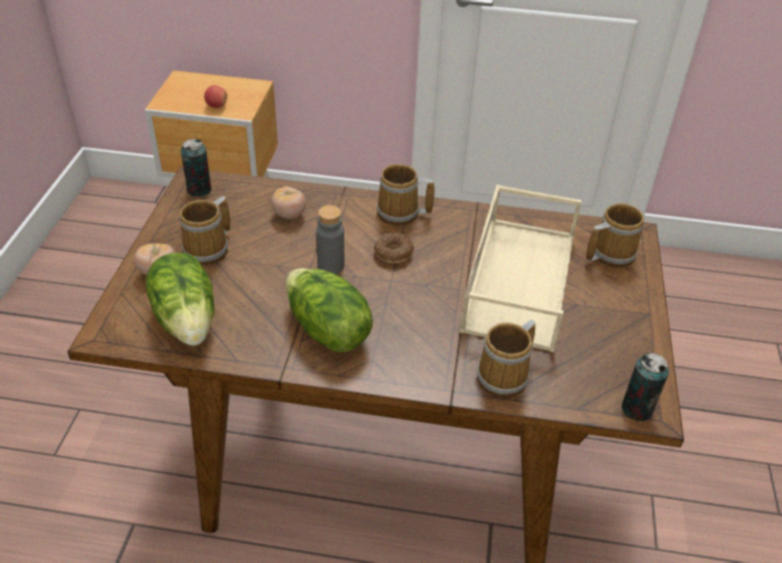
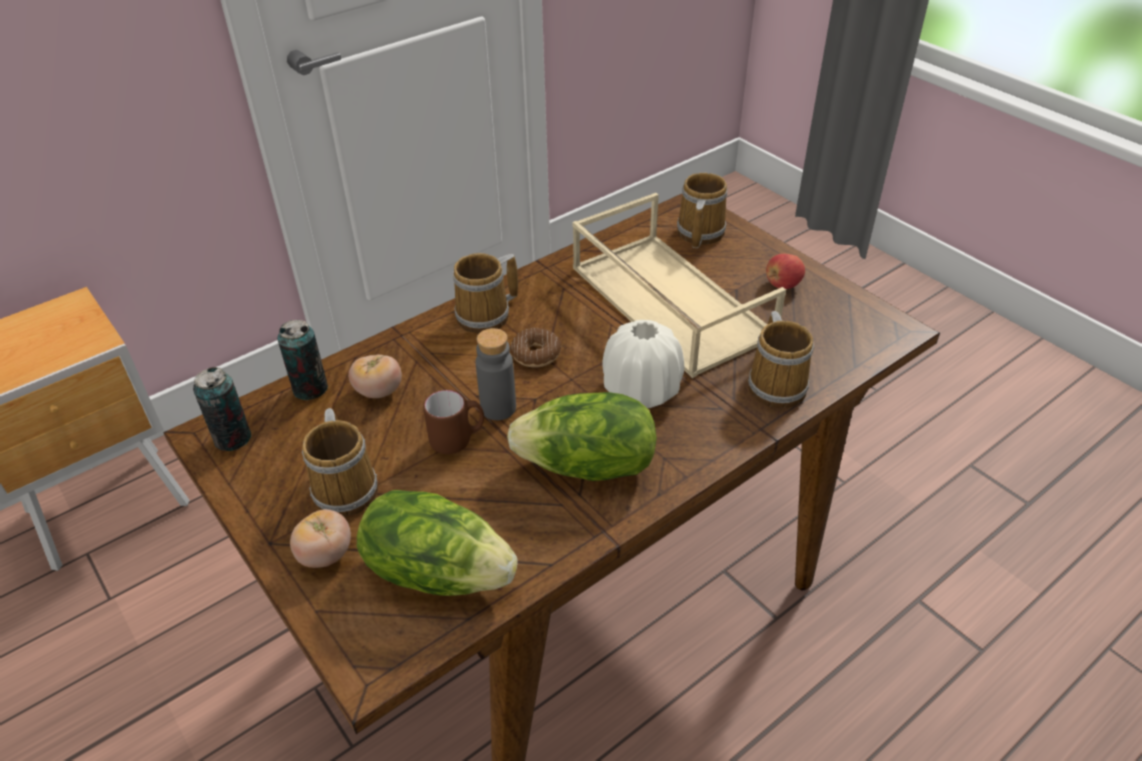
camera: 45 degrees left, 0 degrees up
(216, 106) = (50, 354): apple -> apple (782, 285)
(288, 266) = (458, 439): none -> brown mug
(419, 316) = (641, 390): none -> white vase
(636, 409) = (887, 335): can -> can (310, 389)

